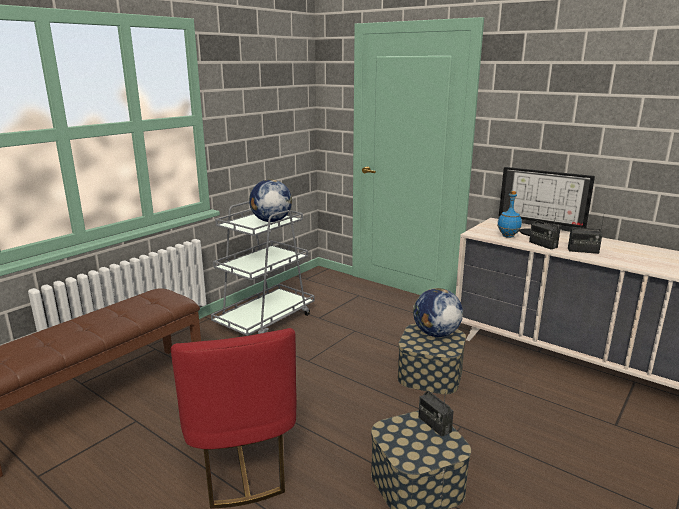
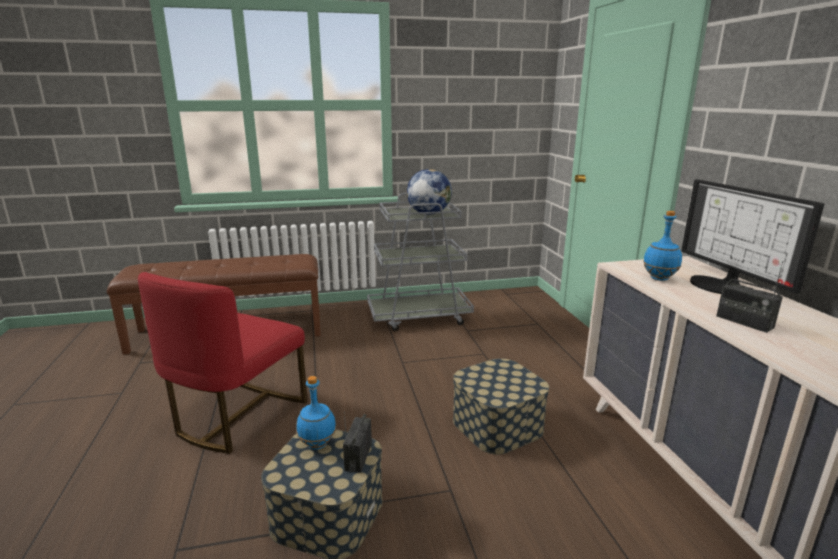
camera: 40 degrees right, 0 degrees up
(398, 431) = (317, 444): none -> blue bottle
(435, 334) = (512, 377): globe -> none
(543, 245) = (690, 299): radio -> none

